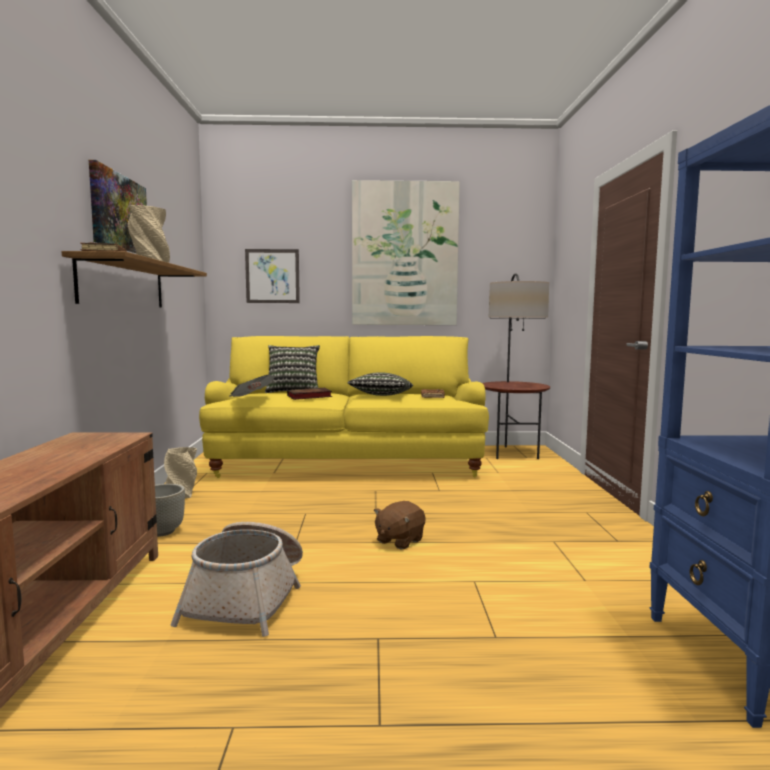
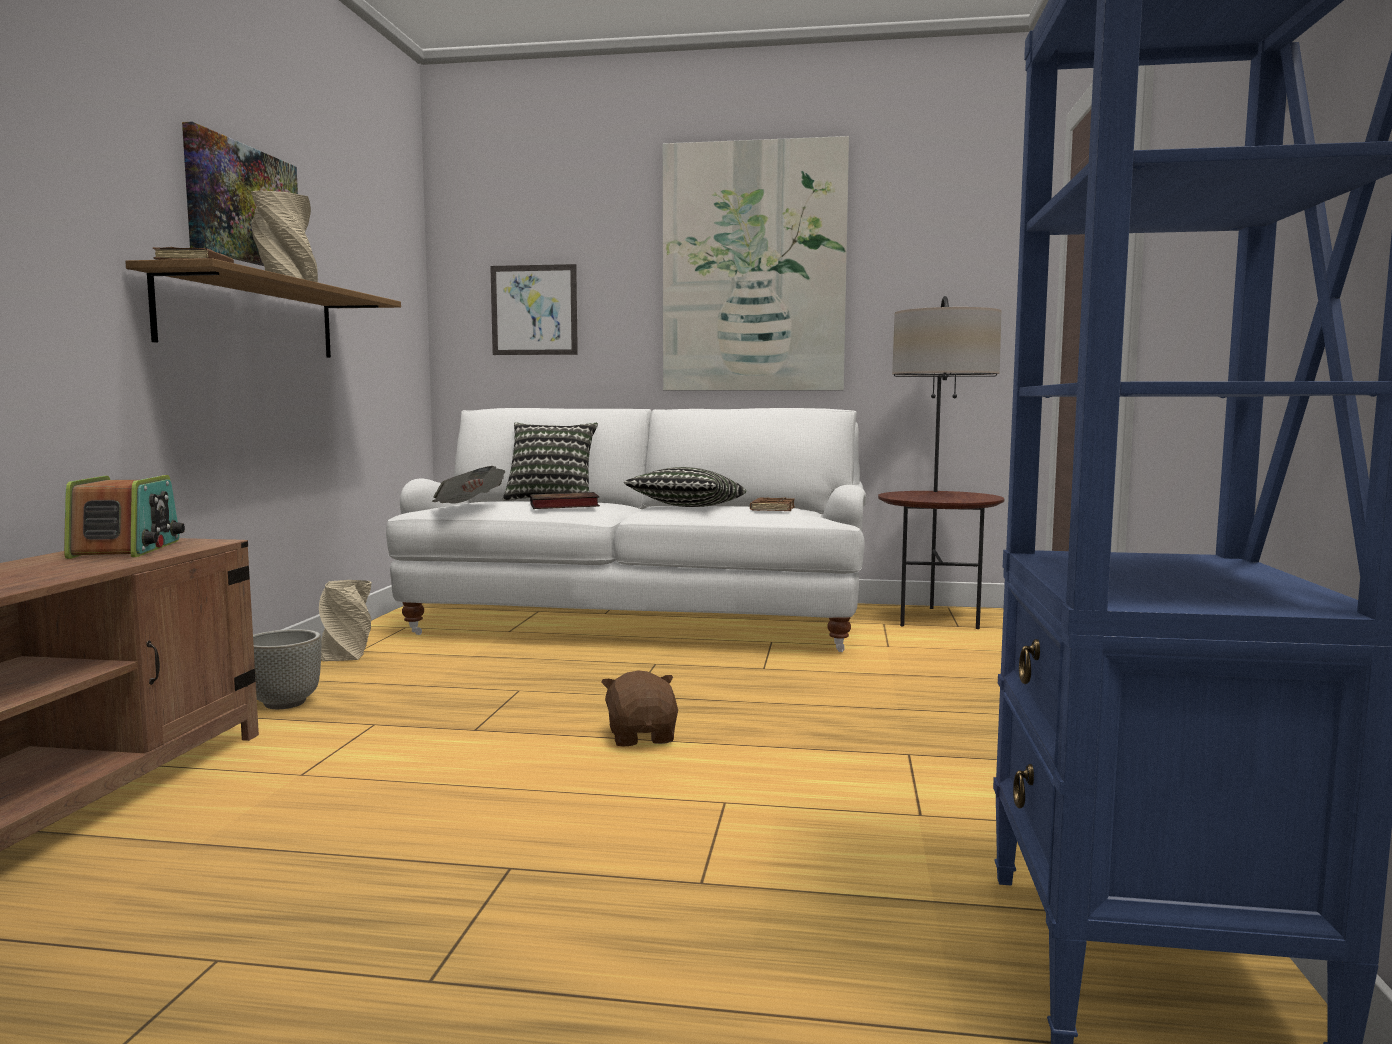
camera: 10 degrees right, 0 degrees up
(80, 443) = (127, 549): none -> radio
(248, 597) = (351, 797): basket -> none
(348, 461) = (640, 620): yellow sofa -> white sofa
(399, 540) = (642, 737): brown plush toy -> brown plush toy turned 120 degrees clockwise

